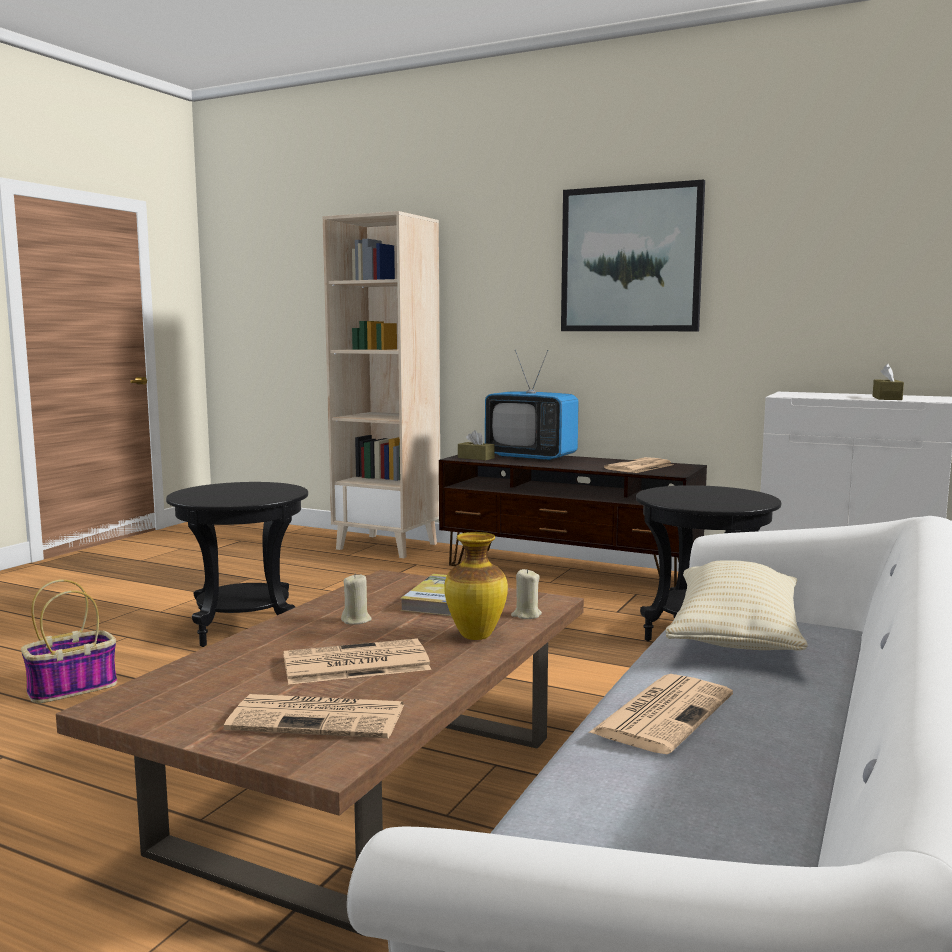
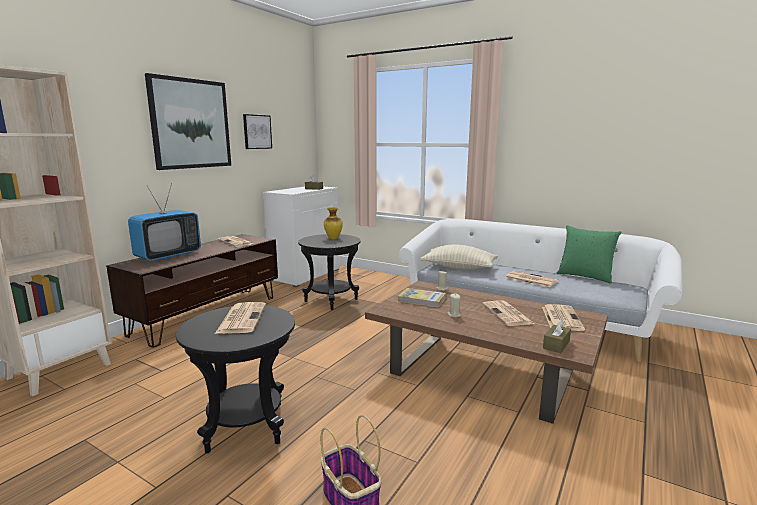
camera: 85 degrees left, 5 degrees up
(257, 492) = (241, 318): none -> newspaper
(476, 458) = (151, 266): brown tissue box -> brown tissue box (556, 345)
(476, 637) = (470, 296): vase -> vase (333, 238)
(782, 266) = (257, 132): none -> picture
(813, 840) = (585, 276): none -> green pillow

